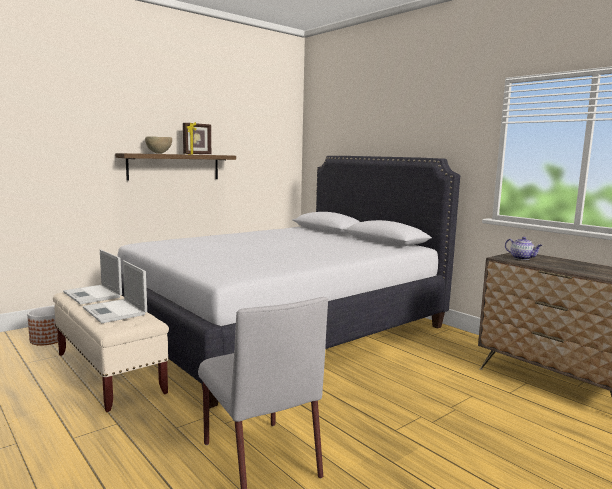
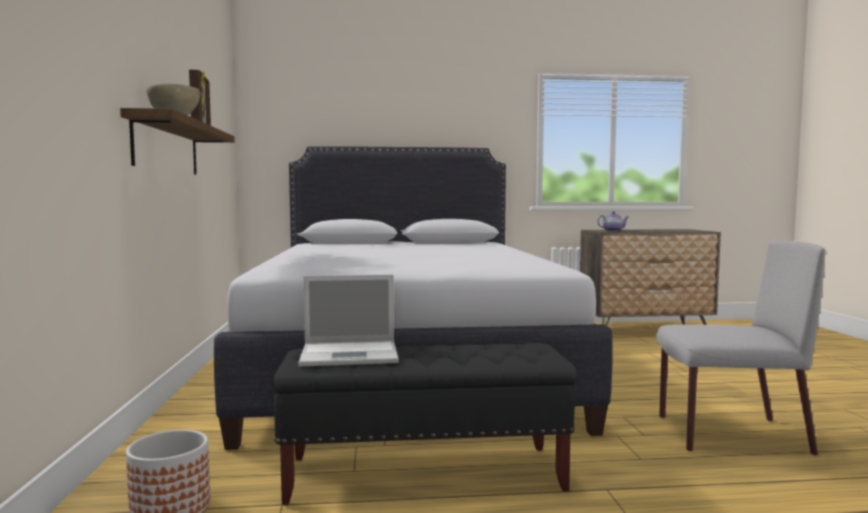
camera: 55 degrees left, 5 degrees down
(109, 373) = (425, 474): beige bench -> black bench
(115, 311) = (471, 351): laptop -> none

